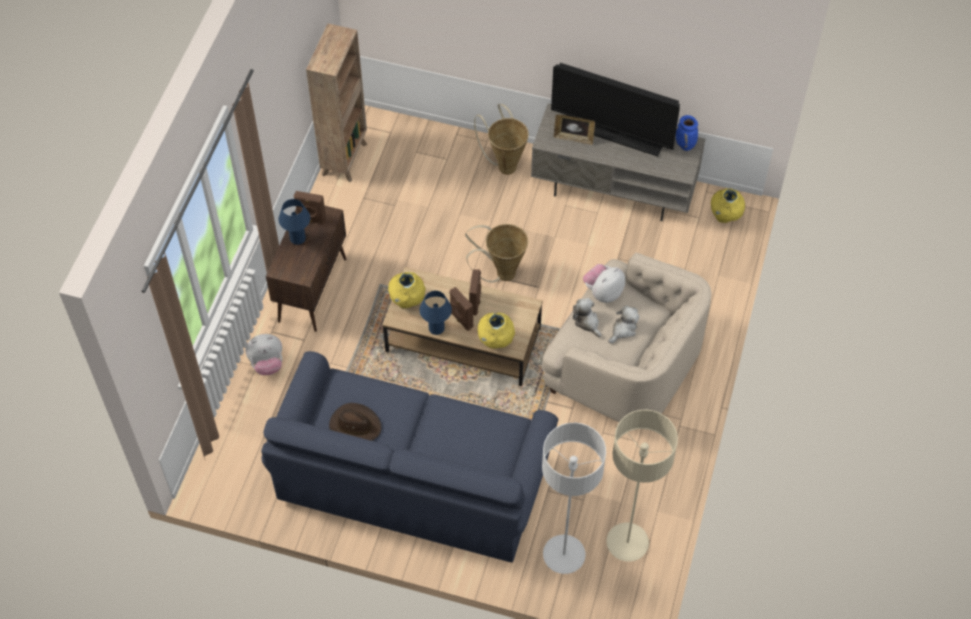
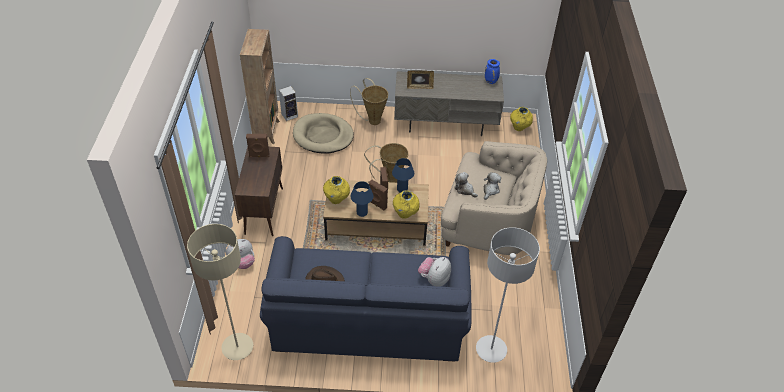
camera: 15 degrees left, 10 degrees down
(297, 238) = (252, 168): blue table lamp -> blue table lamp (402, 189)
(385, 135) = (290, 115): none -> speaker
(424, 180) = (323, 136): none -> beige dog bed
(603, 292) = (469, 171): plush toy -> plush toy (434, 279)
(612, 134) = (443, 81): television -> none
(627, 543) = (531, 332): beige floor lamp -> beige floor lamp (237, 347)

